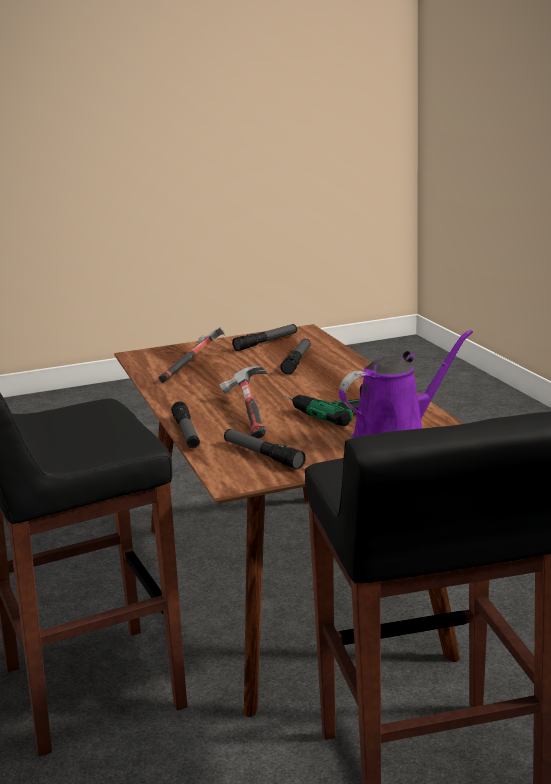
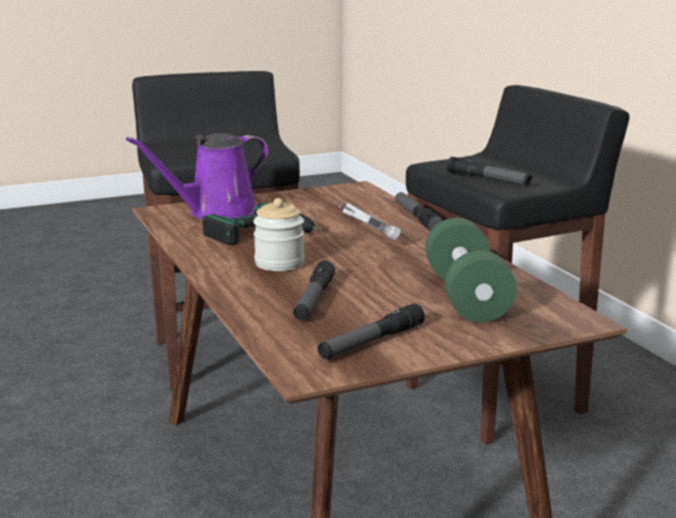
camera: 175 degrees right, 0 degrees up
(194, 365) = (466, 296): hammer -> green dumbbell
(262, 455) = (337, 201): flashlight -> flashlight (488, 179)
(322, 384) = (279, 263): none -> jar

